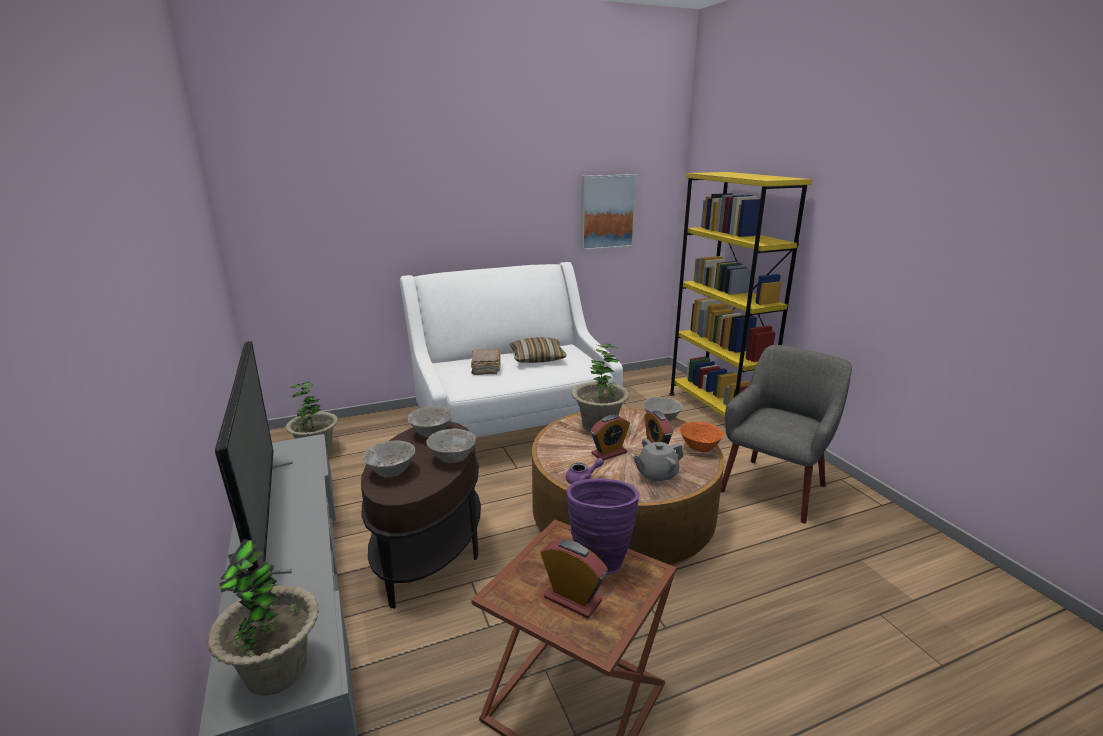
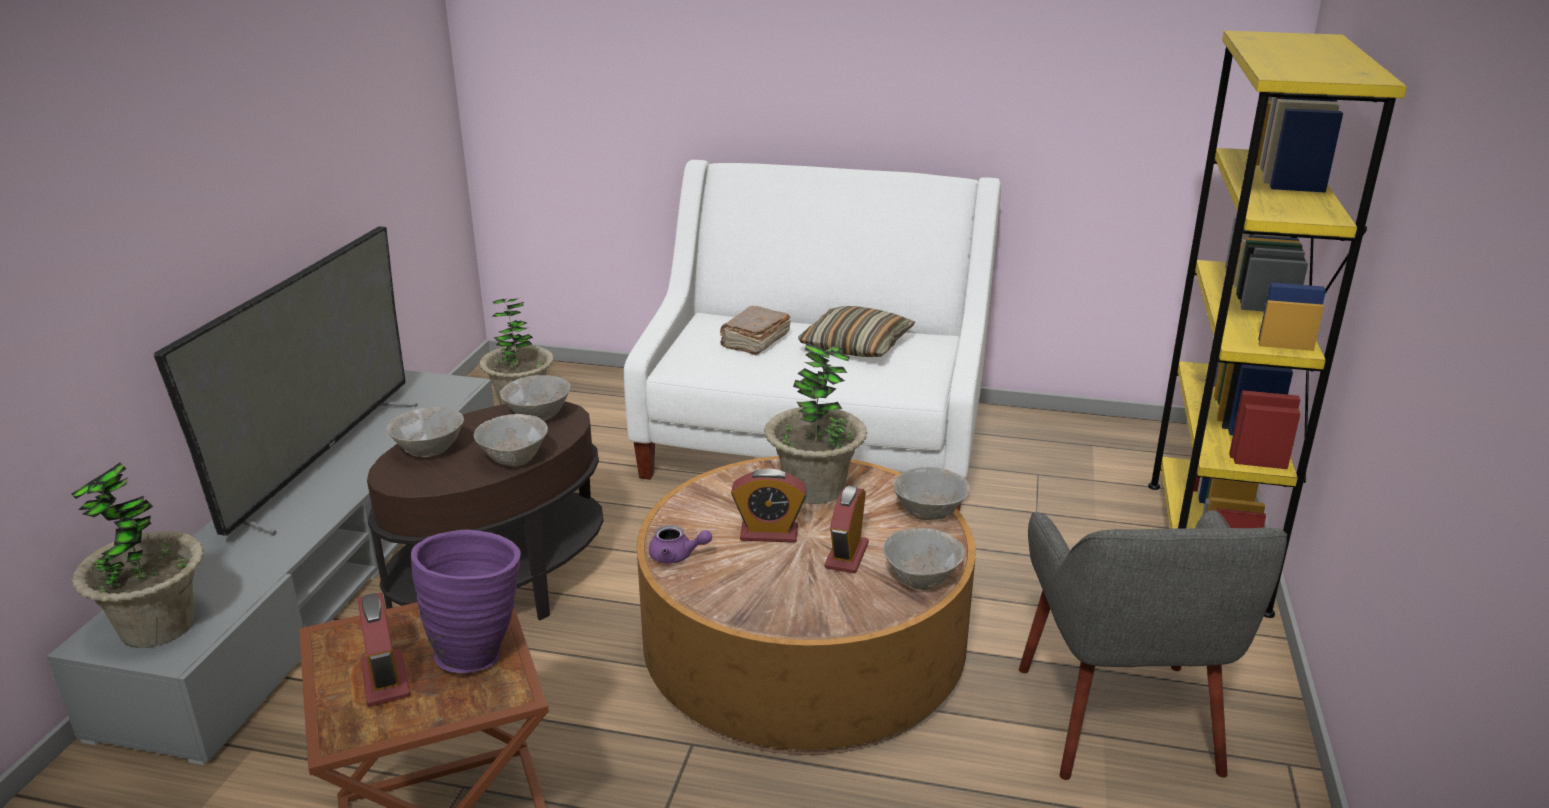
camera: 35 degrees right, 5 degrees up
(607, 212) = (1105, 89): picture -> none
(656, 475) = (787, 592): grey teapot -> none
(699, 447) = (922, 579): orange bowl -> grey bowl
(775, 488) = (1120, 720): grey armchair -> grey armchair turned 105 degrees clockwise

